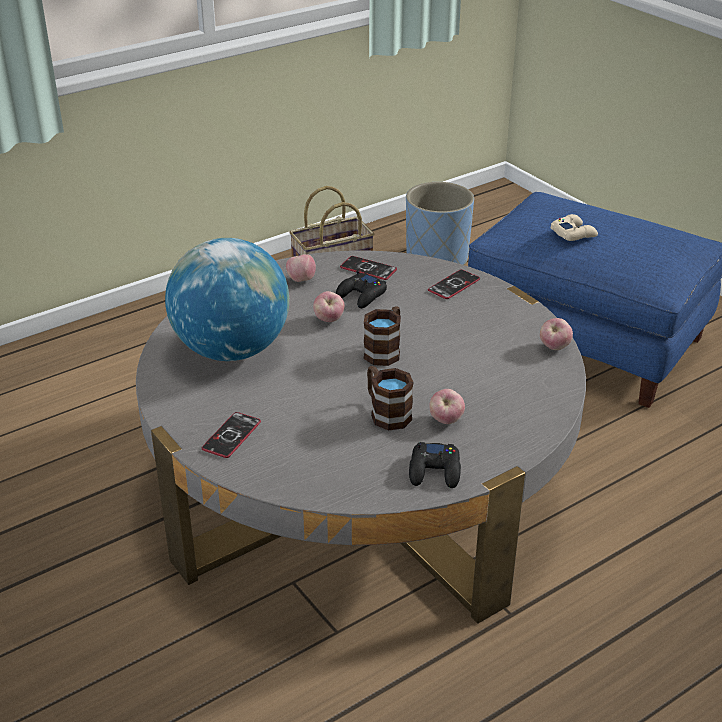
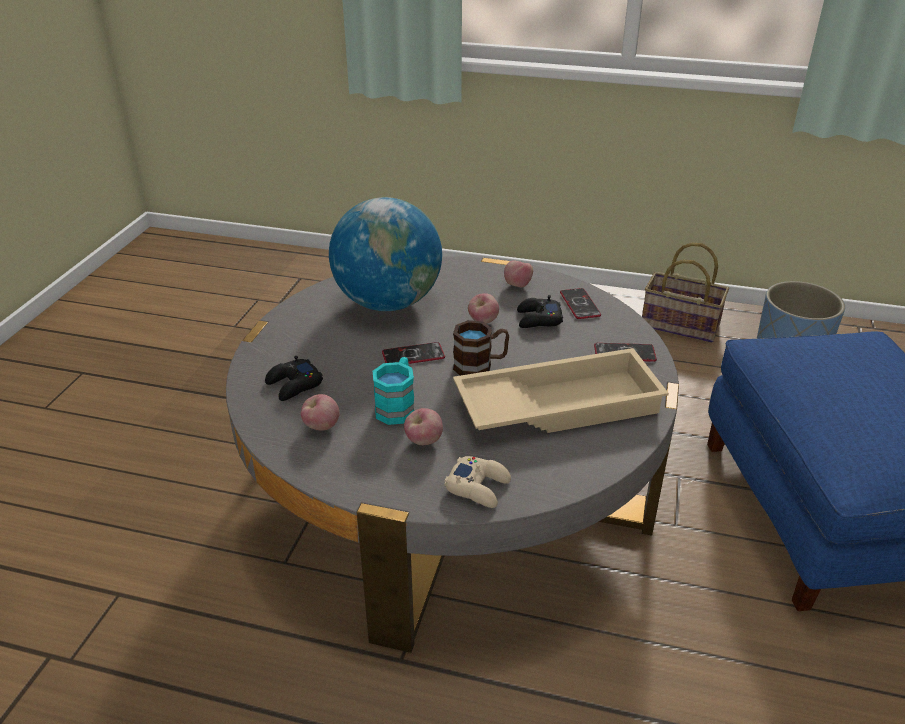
camera: 50 degrees right, 0 degrees up
(231, 436) = (286, 353): phone -> phone (413, 355)
(386, 412) = (397, 406): brown mug -> turquoise mug
(435, 471) = (348, 468): black game controller -> black game controller (294, 385)
(476, 342) = (558, 404): none -> beige tray
(554, 348) = (615, 451): apple -> apple (321, 427)
(573, 233) = (830, 378): beige game controller -> beige game controller (478, 487)

